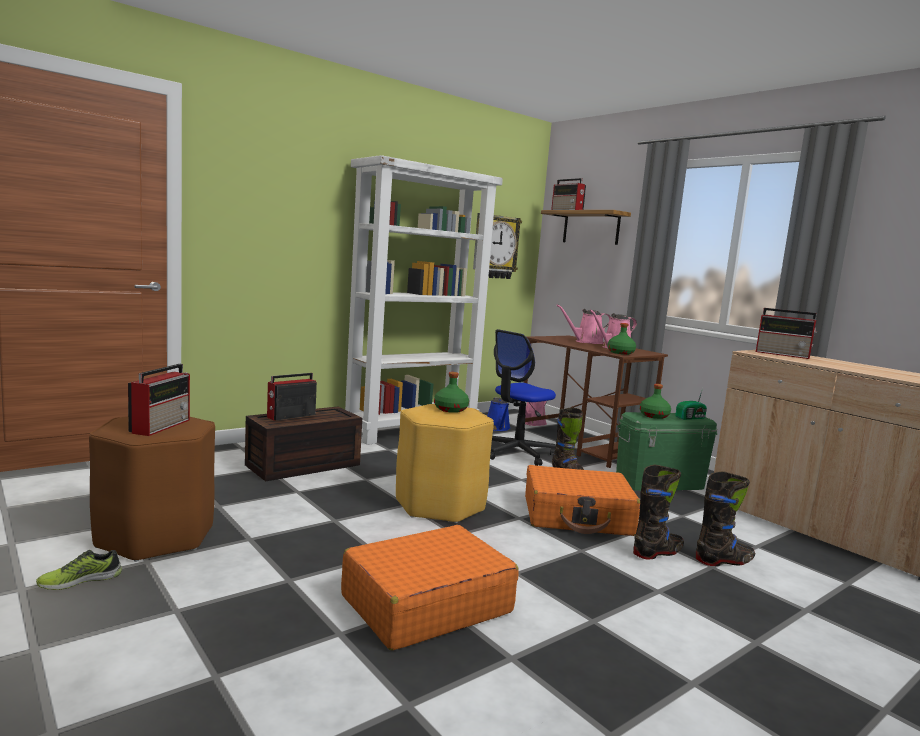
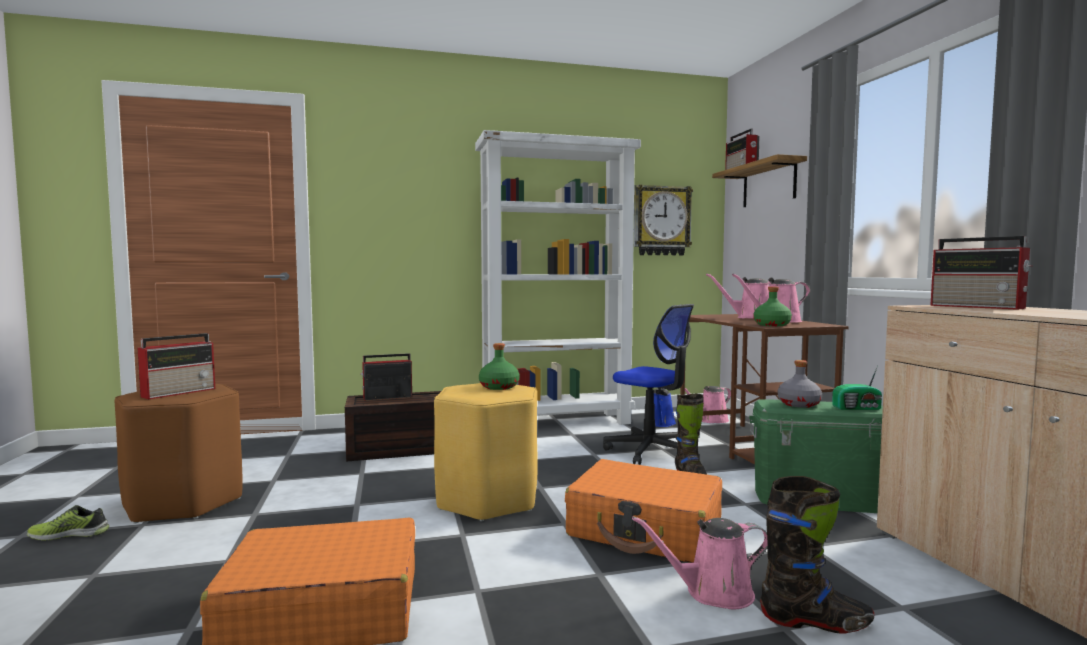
camera: 25 degrees right, 5 degrees down
(516, 453) = (651, 451): office chair -> office chair turned 120 degrees counterclockwise
(654, 416) = (799, 404): green bottle -> grey bottle
(657, 552) = (713, 593): black boot -> pink watering can

